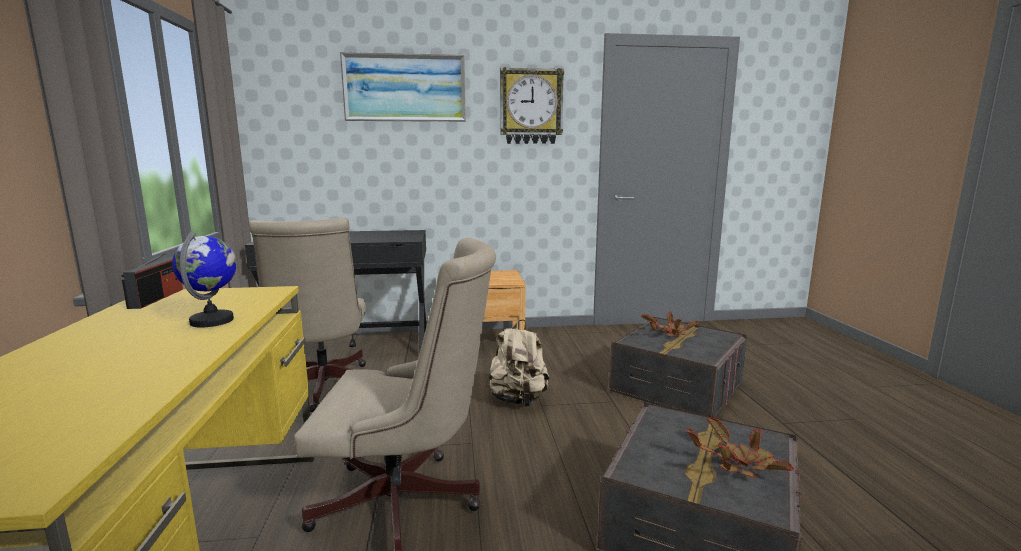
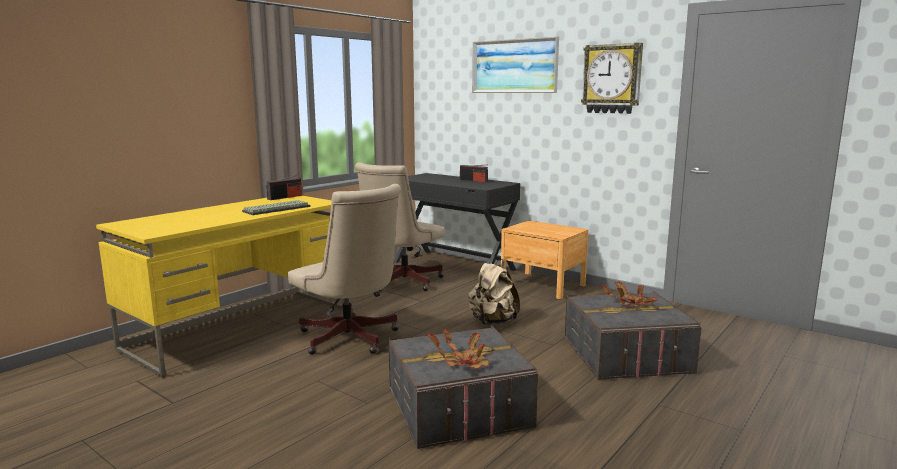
camera: 45 degrees right, 0 degrees up
(212, 321) = (277, 209): globe -> keyboard
(368, 233) = (473, 180): none -> radio

